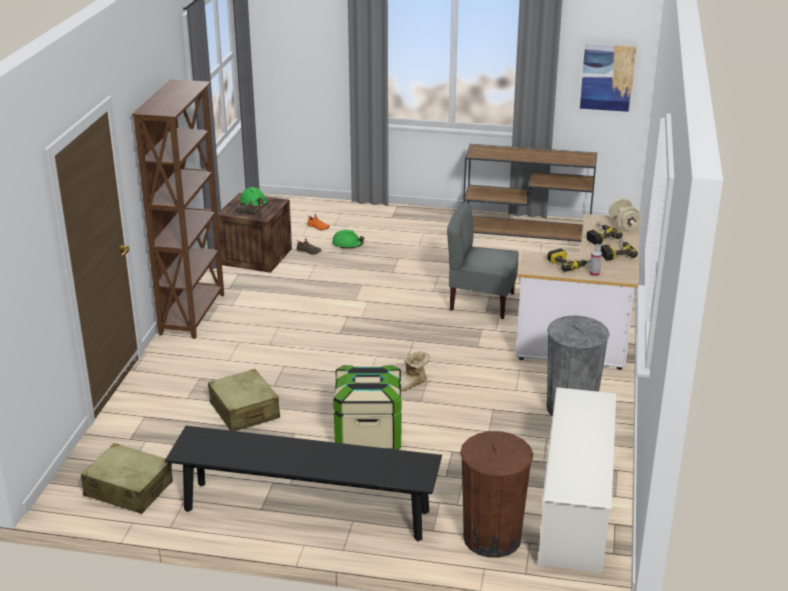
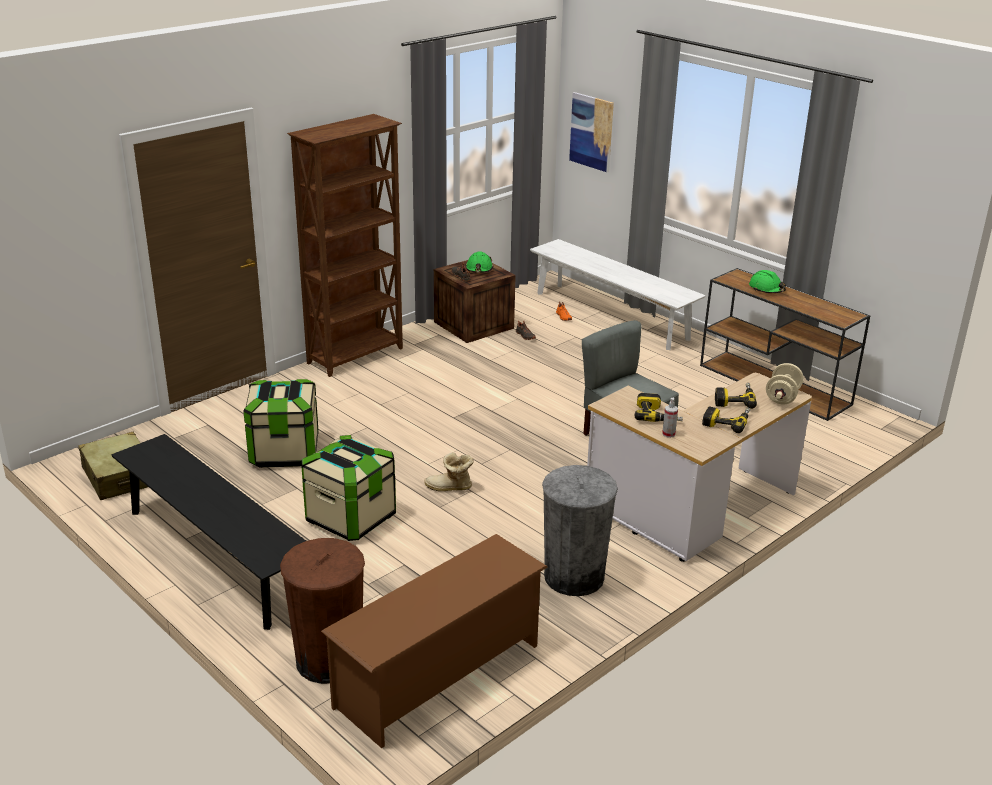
camera: 35 degrees right, 0 degrees up
(244, 411) = (284, 452): beige suitcase -> storage box
(347, 244) = (569, 341): green hard hat -> green hard hat (766, 289)
(352, 215) = (611, 315): none -> white bench
(575, 510) = (439, 676): white shoe rack -> brown shoe rack
(607, 77) = (903, 225): picture -> picture (591, 132)

